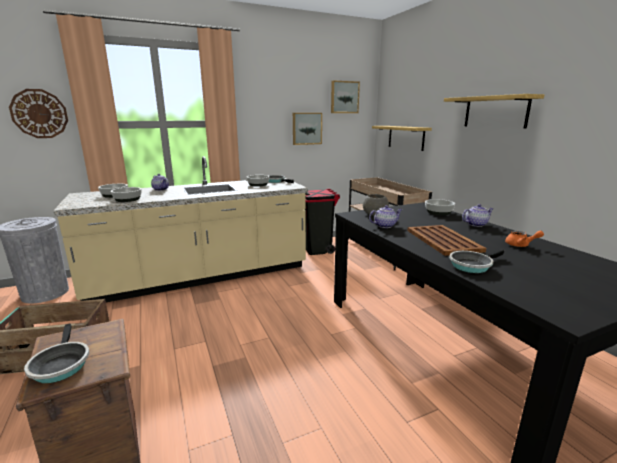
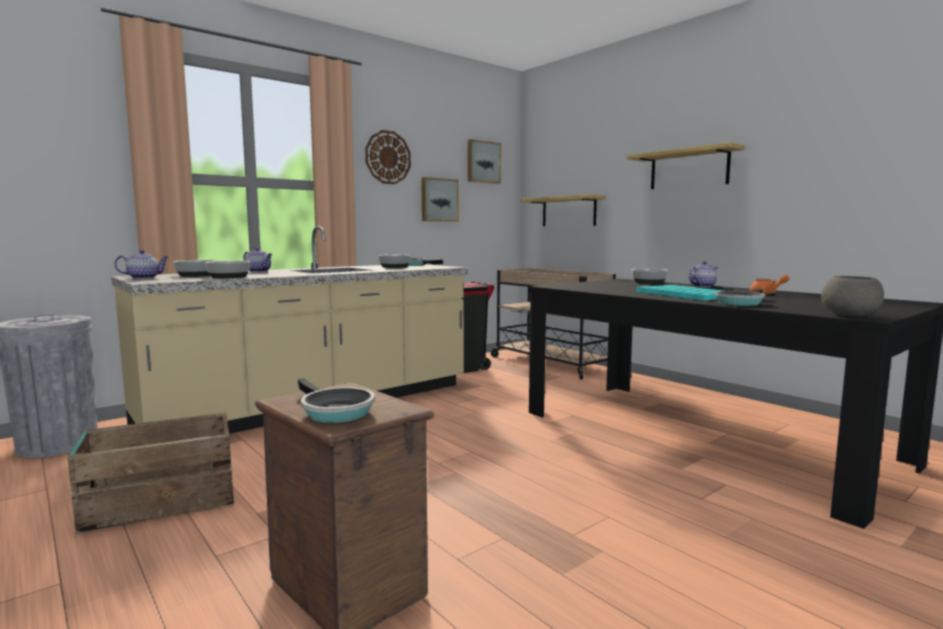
camera: 15 degrees left, 10 degrees down
(39, 114) = (69, 154): wall clock -> wall clock (388, 157)
(374, 214) = (579, 285): grey bowl -> grey bowl (850, 315)
(384, 225) = (605, 290): teapot -> teapot (144, 278)
(443, 240) = (685, 294): brown tray -> turquoise tray

